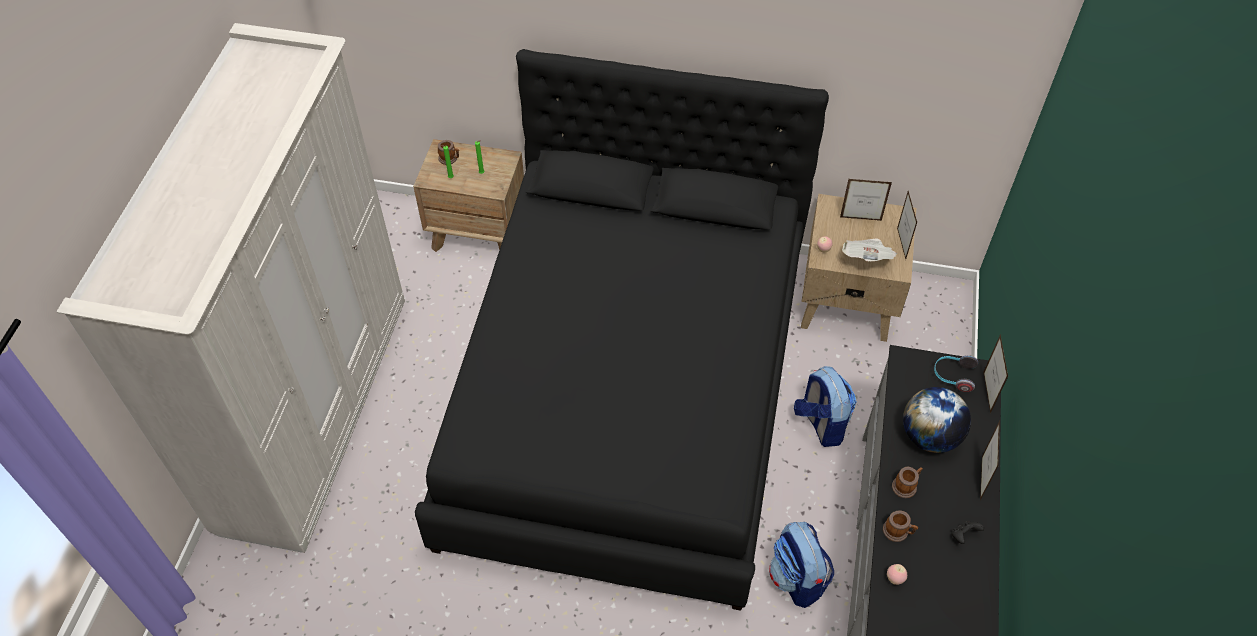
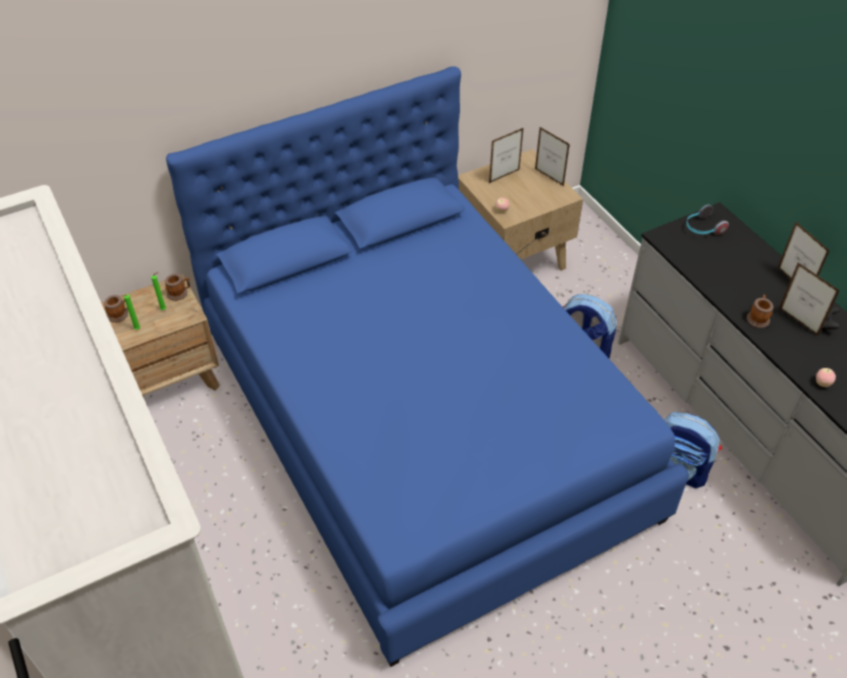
camera: 40 degrees left, 5 degrees down
(629, 392) = (423, 423): black bed -> blue bed
(866, 259) = (537, 200): newspaper -> none
(898, 531) = (788, 351): mug -> mug (179, 293)
(930, 436) = (734, 276): globe -> none
(986, 392) = (734, 226): picture frame -> picture frame (798, 322)

